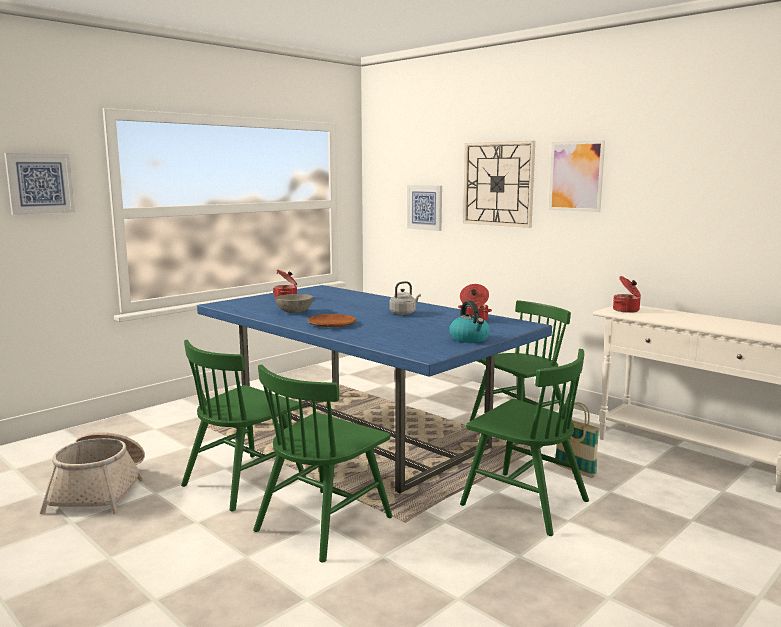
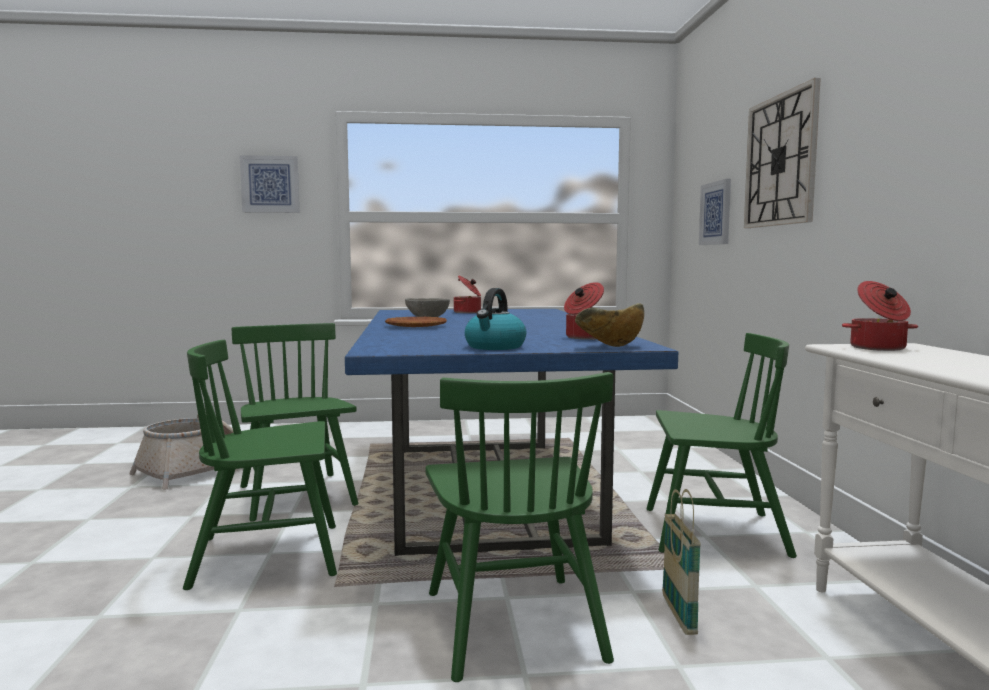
camera: 40 degrees right, 5 degrees down
(244, 481) = (296, 496): green chair -> green chair turned 75 degrees clockwise
(403, 313) = (531, 327): grey kettle -> none
(517, 327) = (611, 346): none -> bowl
(576, 176) = (865, 121): picture -> none

